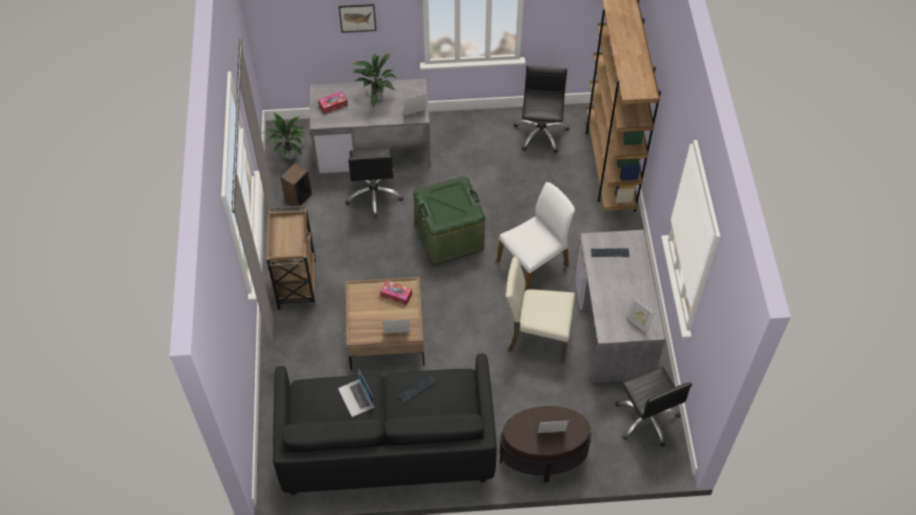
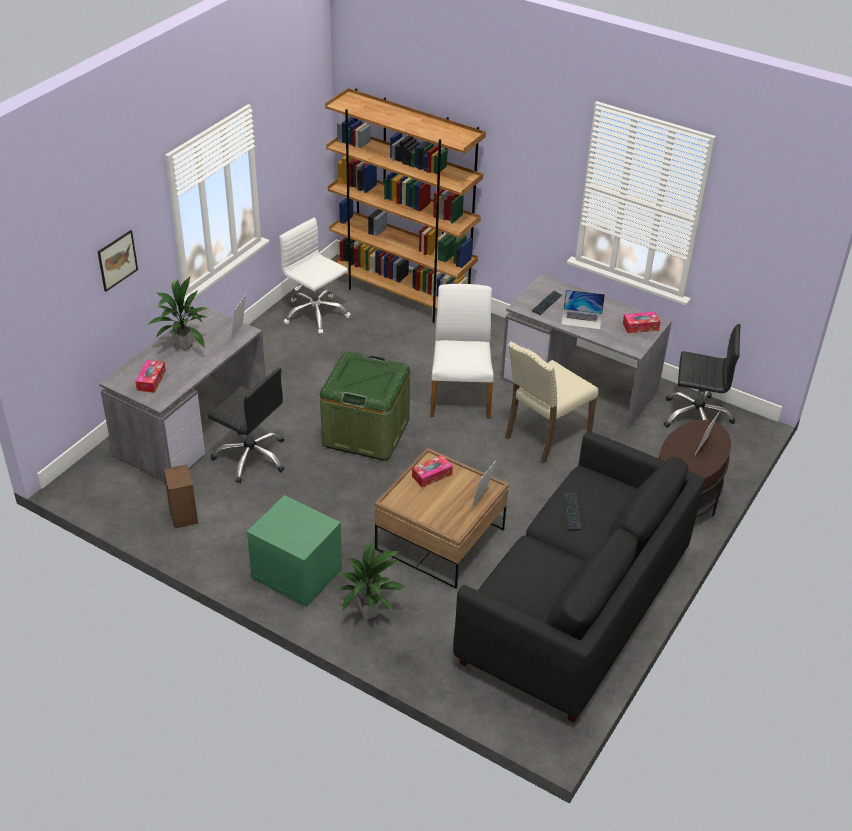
camera: 55 degrees left, 15 degrees down
(290, 156) = (118, 493): potted plant -> potted plant (369, 613)
(296, 282) = (295, 574): brown cart -> green nightstand
(356, 398) = (540, 563): laptop -> laptop (581, 319)
(540, 134) = (315, 314): black office chair -> white office chair
(638, 323) = (640, 326): picture frame -> tissue box

